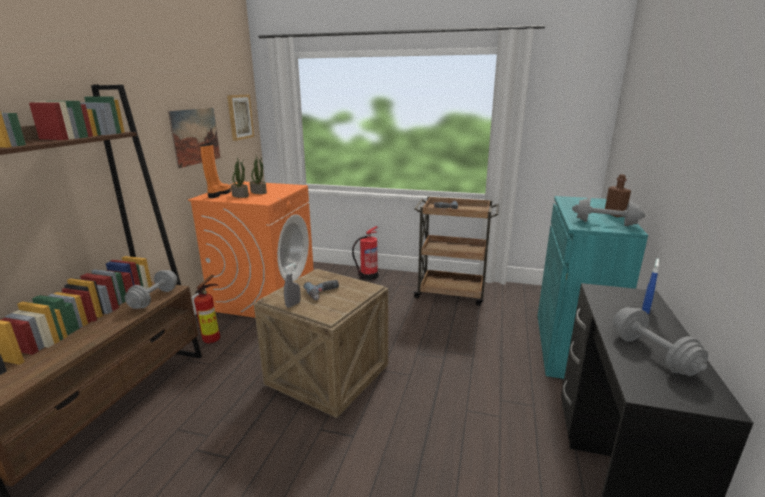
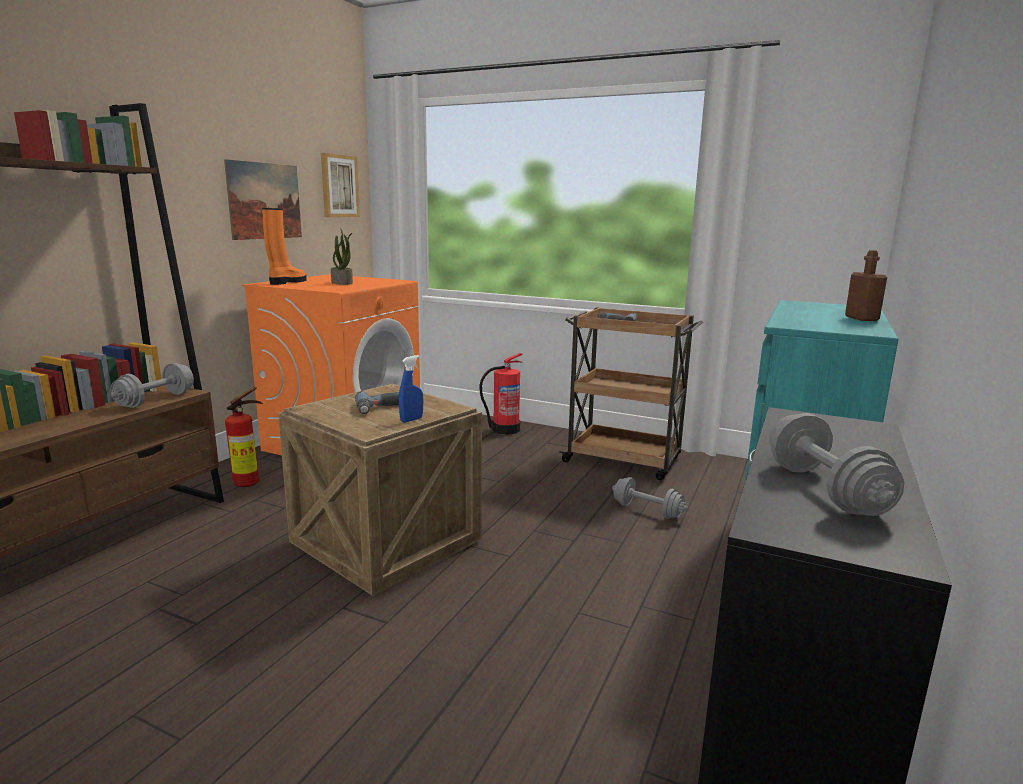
camera: 10 degrees right, 5 degrees down
(240, 195) = (314, 284): potted plant -> none
(293, 304) = (329, 416): grey spray bottle -> none
(605, 223) = (834, 324): grey dumbbell -> grey dumbbell (647, 511)
(645, 310) = (856, 442): blue spray bottle -> blue spray bottle (411, 420)

